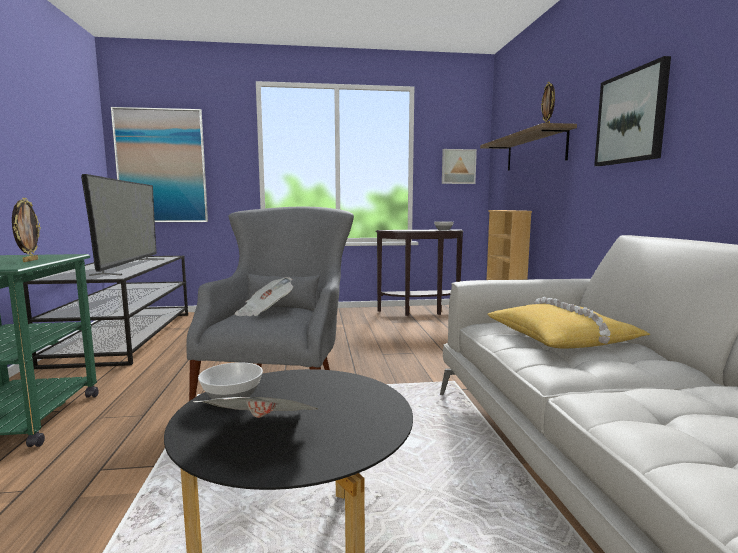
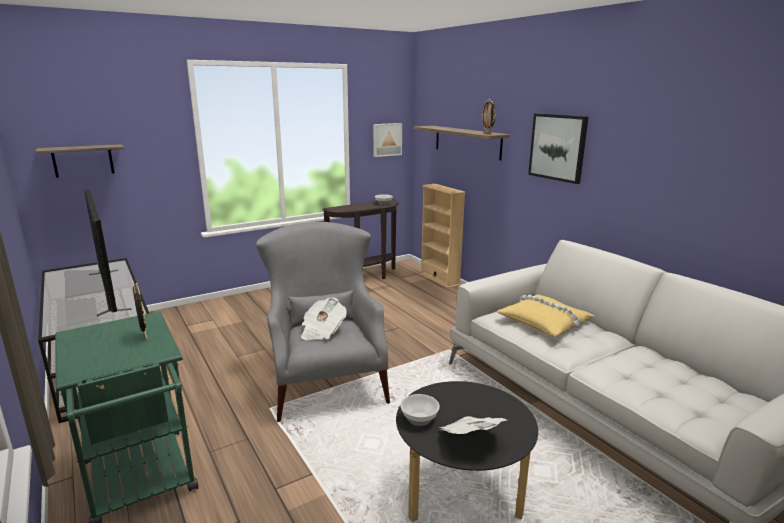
camera: 25 degrees left, 10 degrees up
(161, 166) = (83, 160): picture -> shelf

